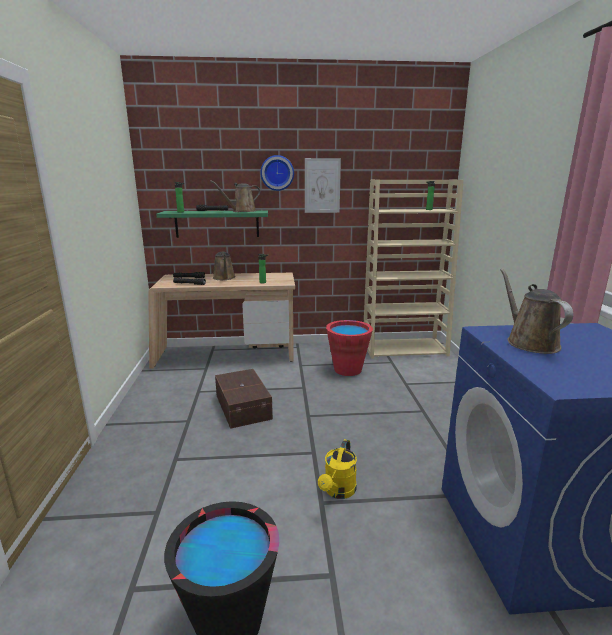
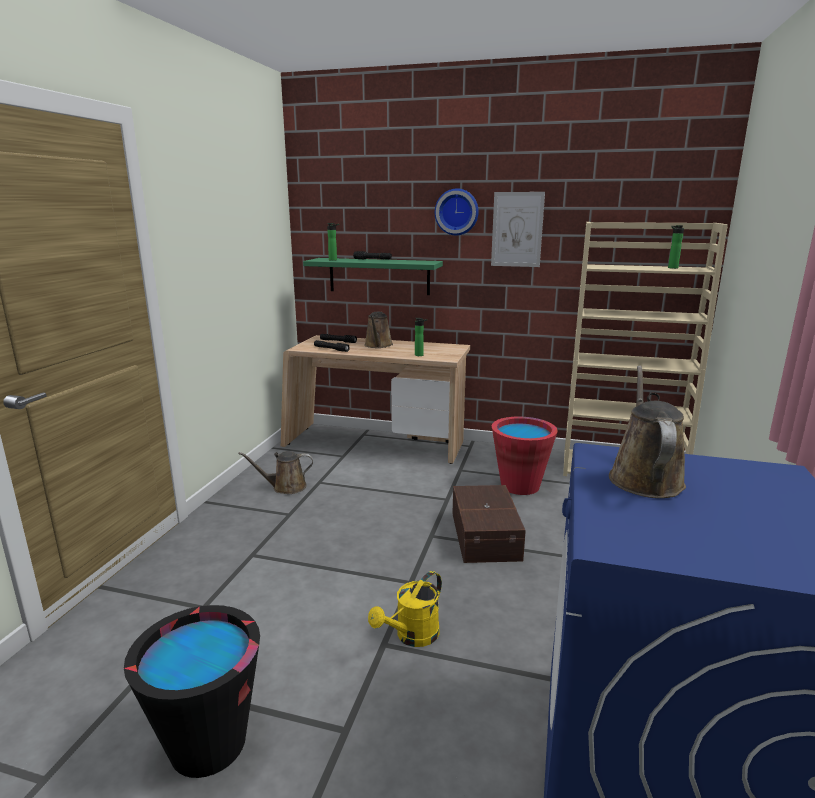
camera: 20 degrees right, 0 degrees up
(241, 211) = (405, 261): brown watering can -> brown watering can (285, 487)
(244, 406) = (360, 509): brown storage box -> brown storage box (486, 535)

